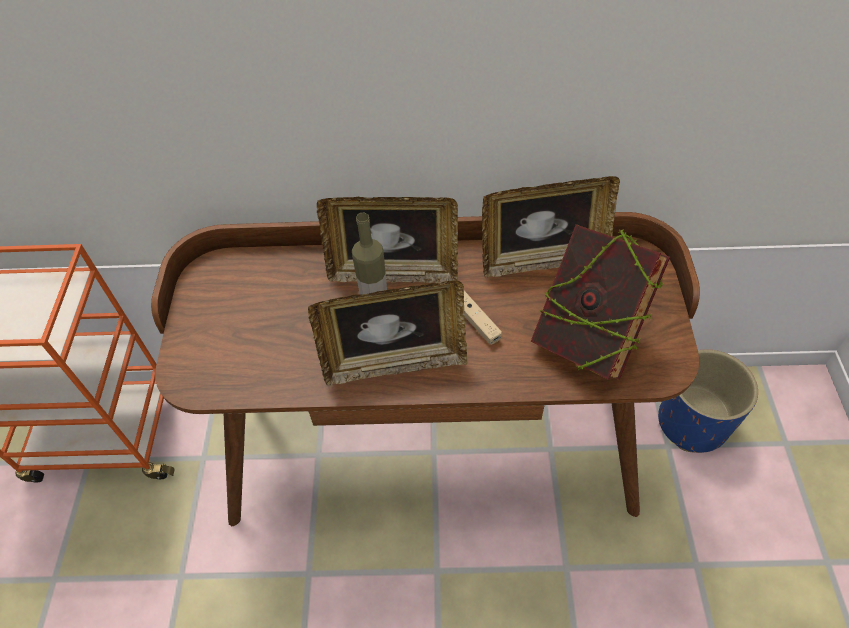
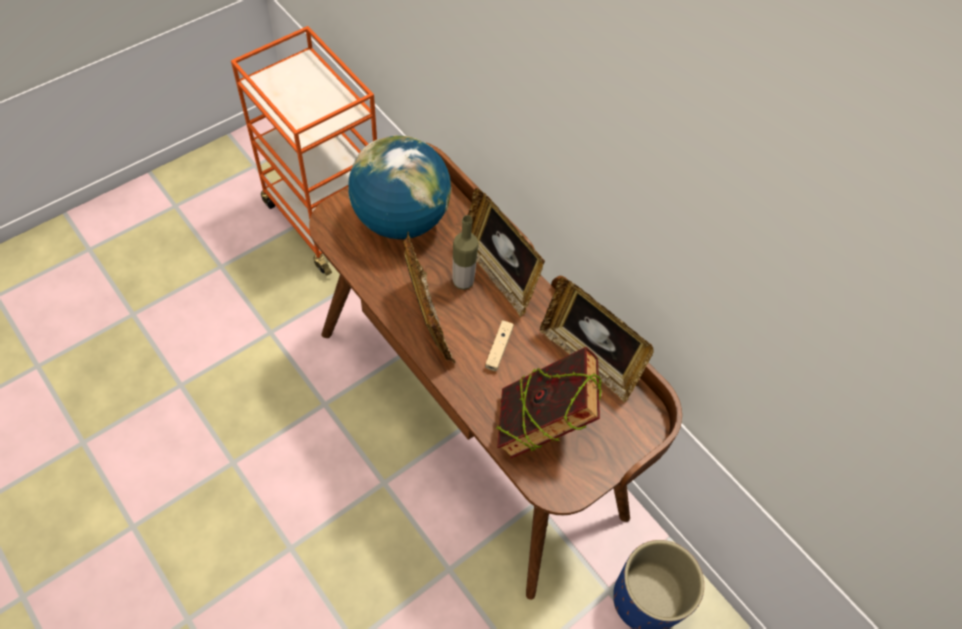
camera: 45 degrees right, 5 degrees up
(252, 314) = (401, 219): none -> globe
(394, 363) = (428, 321): picture frame -> picture frame turned 150 degrees counterclockwise

